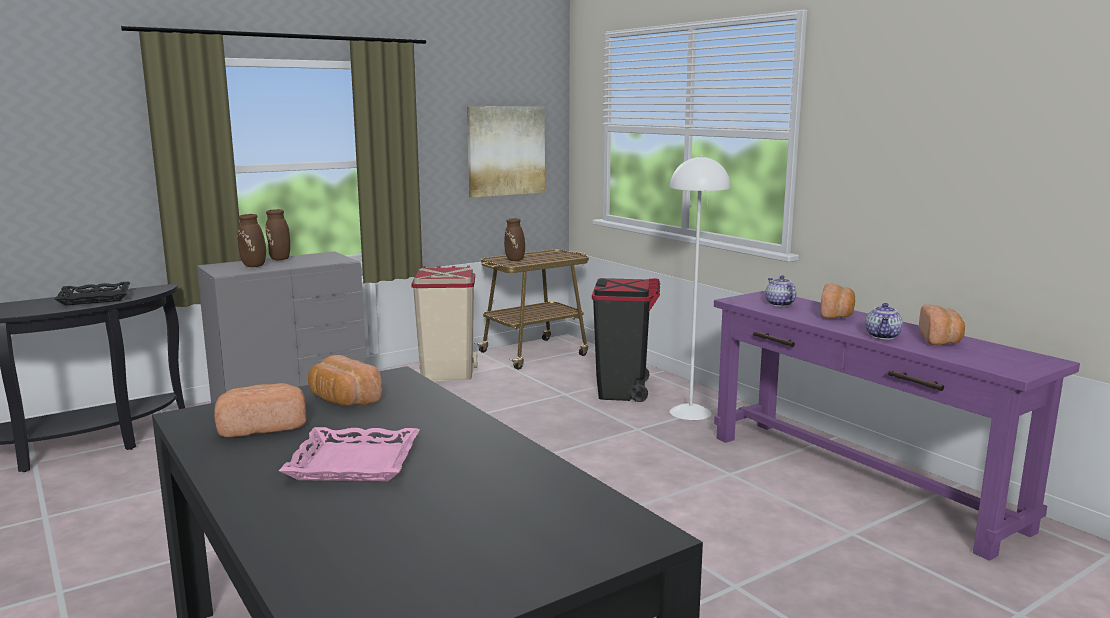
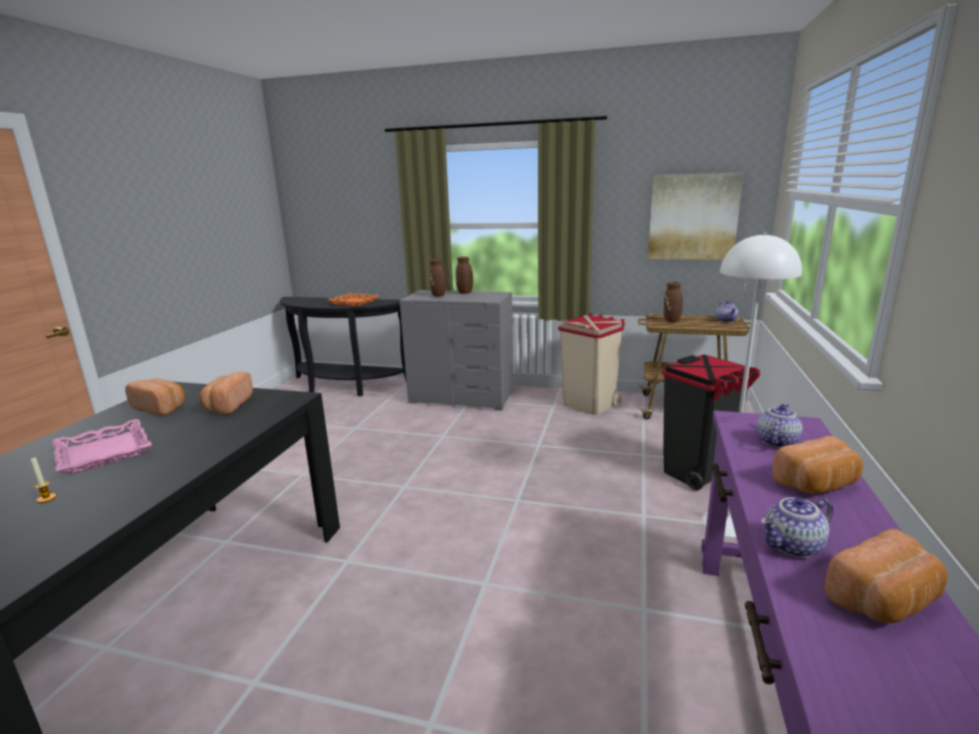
camera: 50 degrees right, 5 degrees up
(95, 298) = (354, 302): black tray -> orange tray
(439, 494) = (46, 498): none -> candle
(555, 253) = (726, 320): none -> teapot

